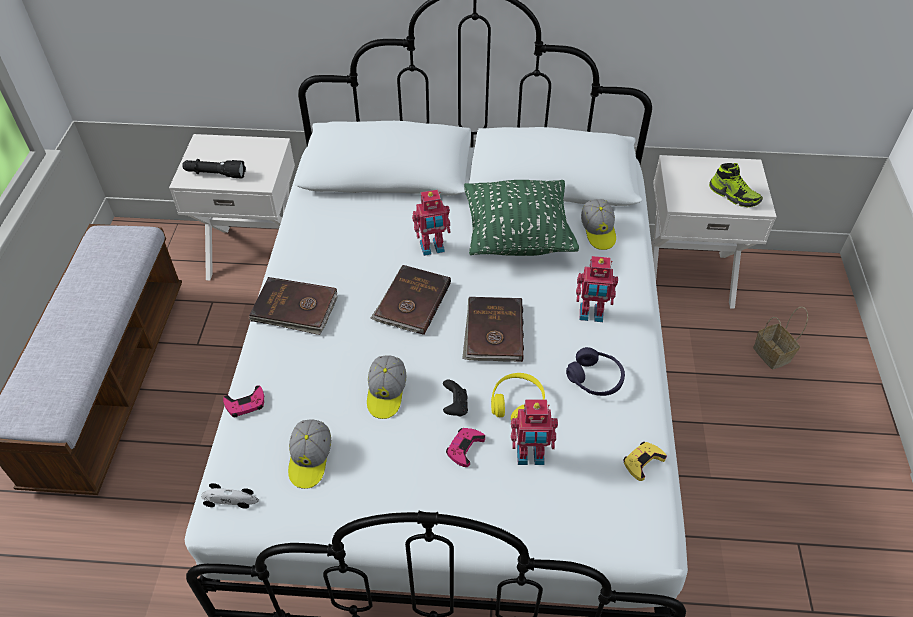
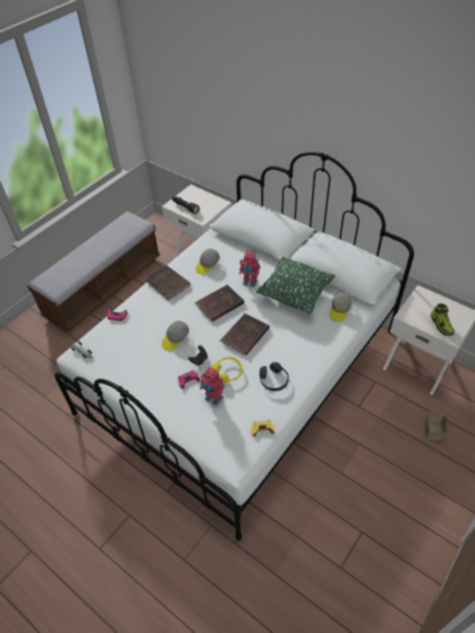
camera: 35 degrees right, 0 degrees up
(310, 459) = (123, 351): cap -> cap (207, 265)
(591, 315) = (299, 349): toy robot -> none

